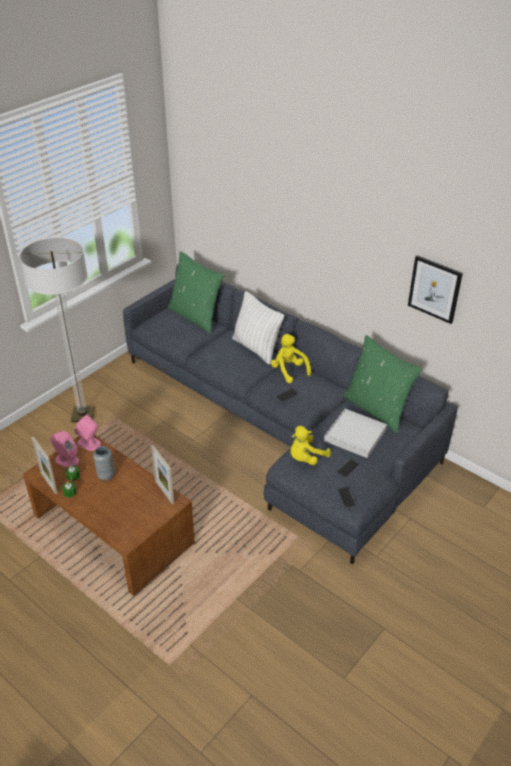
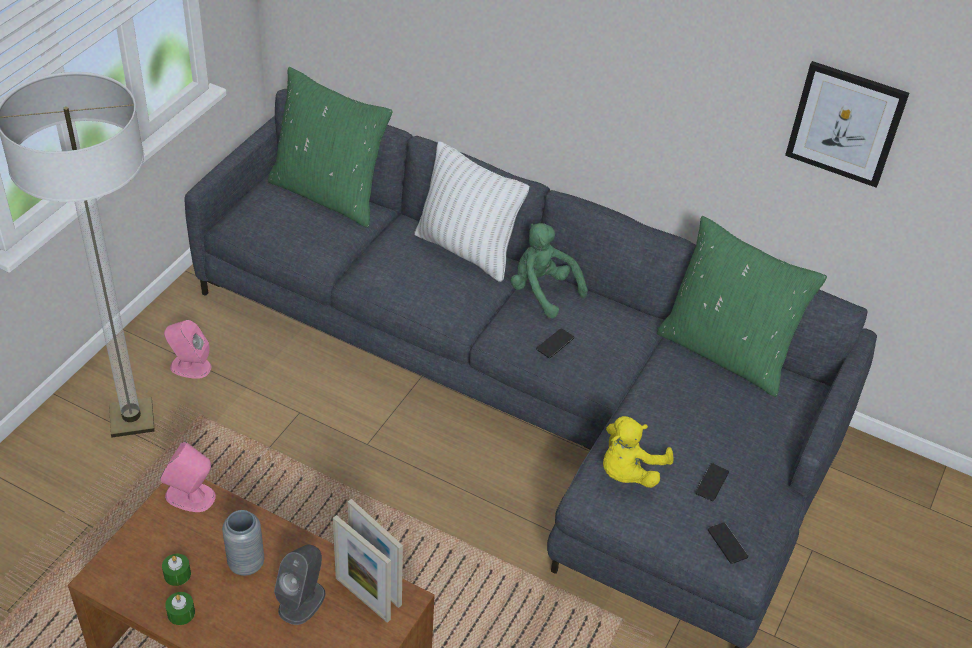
camera: 15 degrees left, 5 degrees up
(48, 482) = (130, 597): picture frame -> picture frame (362, 598)
(66, 460) = (153, 540): pink speaker -> pink speaker (190, 366)
(127, 495) = (302, 601): none -> grey speaker
(289, 370) = (542, 291): yellow plush toy -> green plush toy
(355, 435) = (705, 411): white tray -> none

